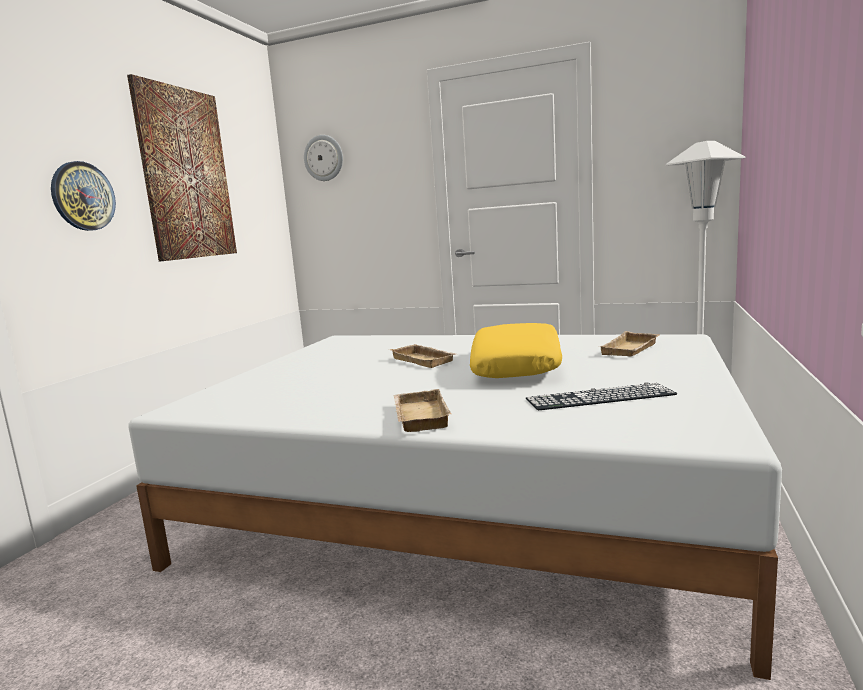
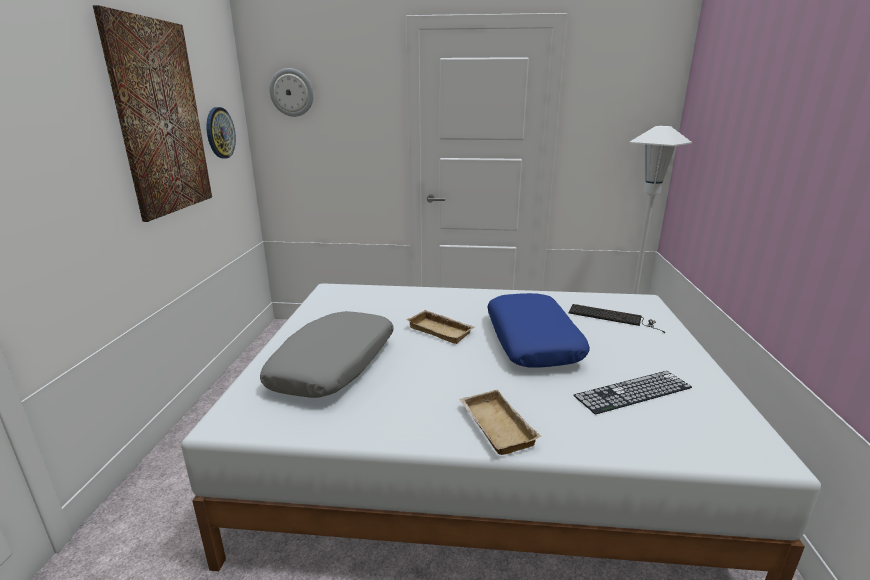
camera: 15 degrees left, 10 degrees up
(83, 196) = (60, 162): wall clock -> wall clock (220, 133)
(298, 381) = (334, 365): none -> grey pillow
(518, 365) = (533, 341): yellow pillow -> blue pillow
(631, 350) = (613, 317): beige tray -> keyboard

